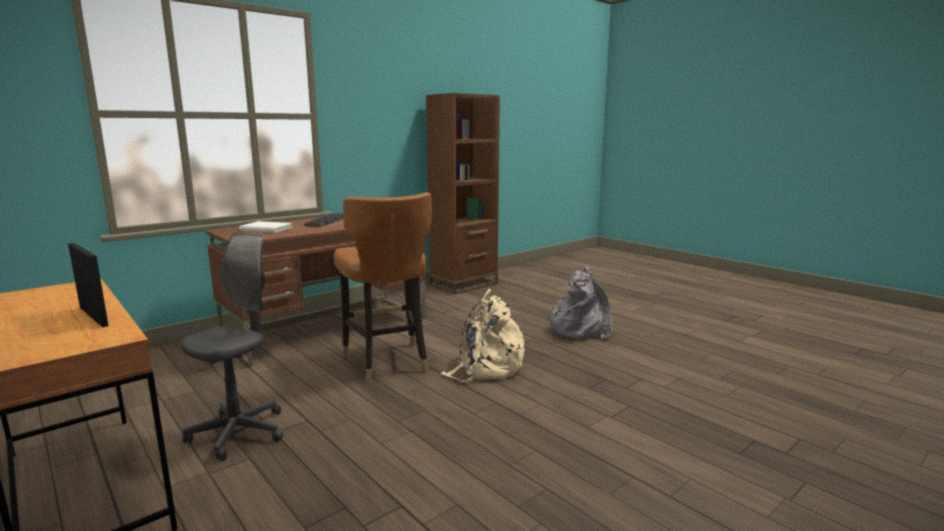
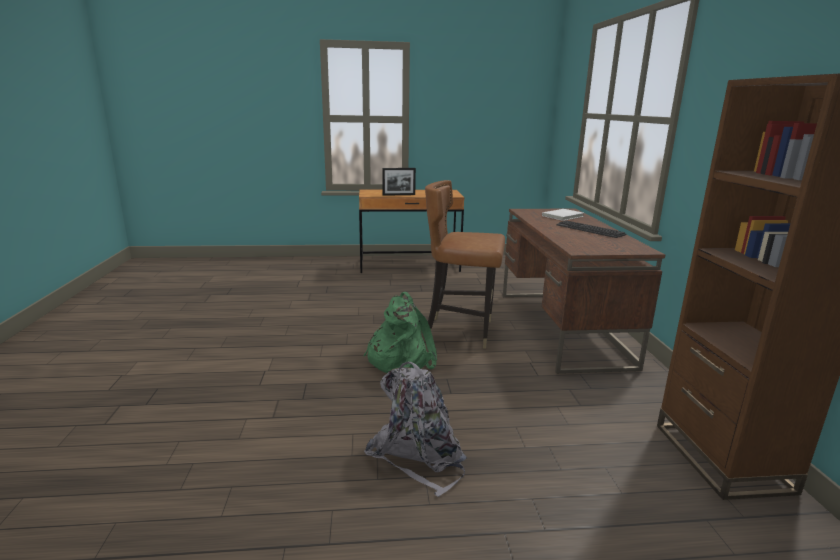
camera: 125 degrees right, 5 degrees up
(238, 433) = (417, 286): grey office chair -> none
(486, 368) = (400, 359): beige backpack -> green backpack

